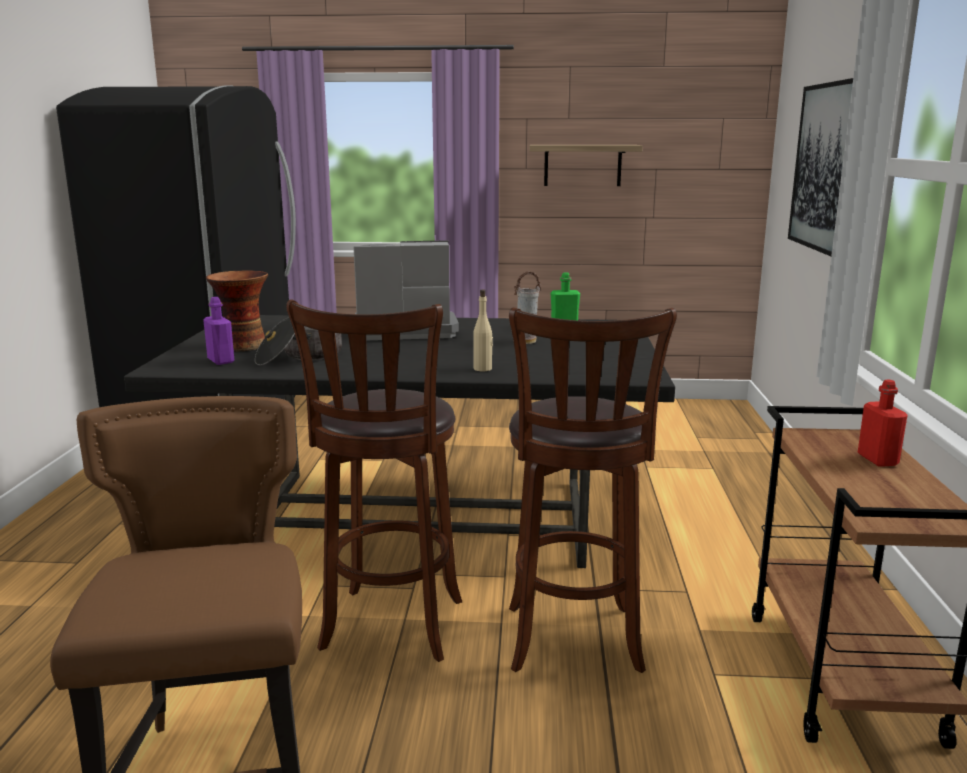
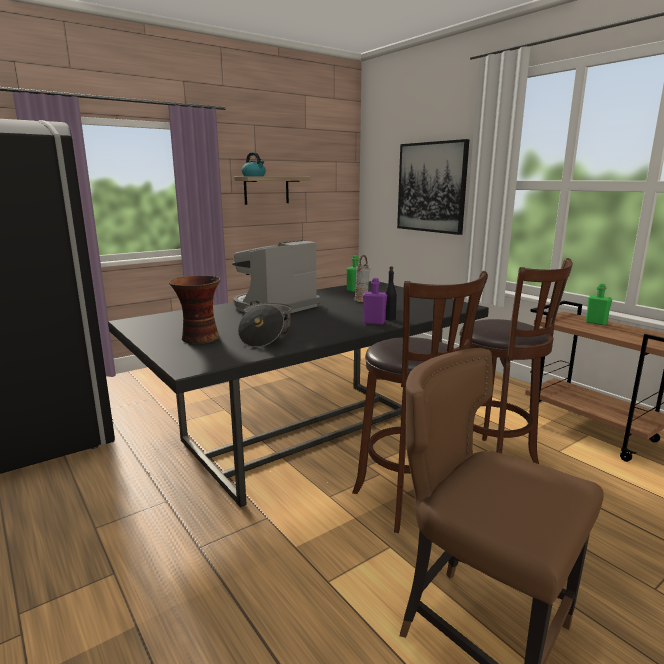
camera: 40 degrees left, 0 degrees up
(221, 361) = (218, 351): purple bottle -> purple bottle (374, 322)
(483, 369) = (389, 318): beige bottle -> black bottle
(552, 144) = (254, 176): none -> kettle
(877, 460) = (596, 323): red bottle -> green bottle

